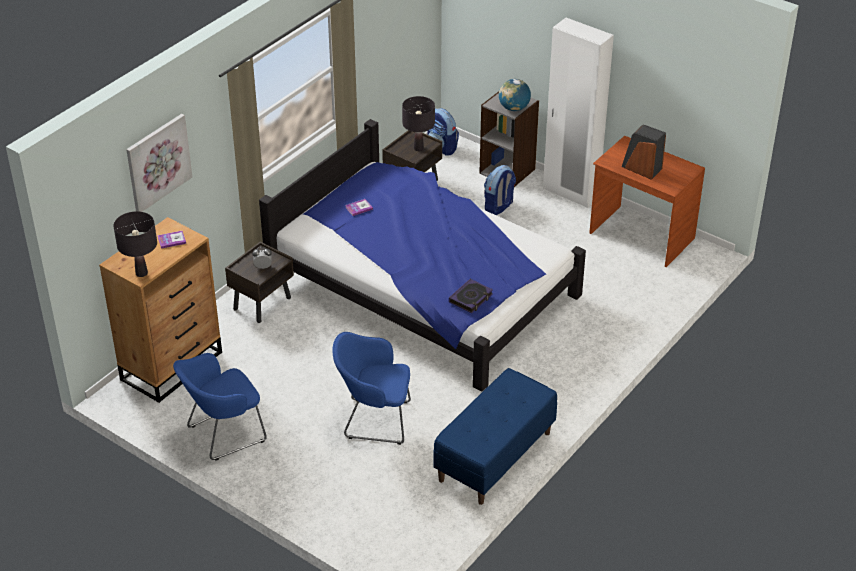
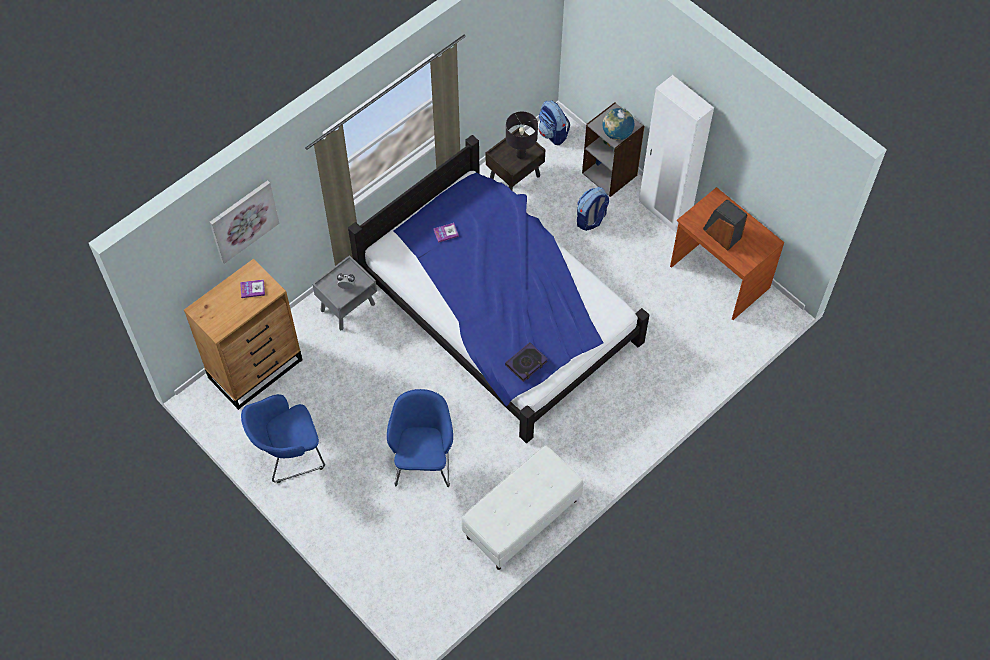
camera: 10 degrees right, 20 degrees up
(141, 273) = (219, 326): black table lamp -> none
(262, 303) = (348, 307): brown nightstand -> grey nightstand
(374, 420) = (423, 460): blue armchair -> blue armchair turned 75 degrees clockwise
(495, 457) = (522, 519): blue bench -> white bench

